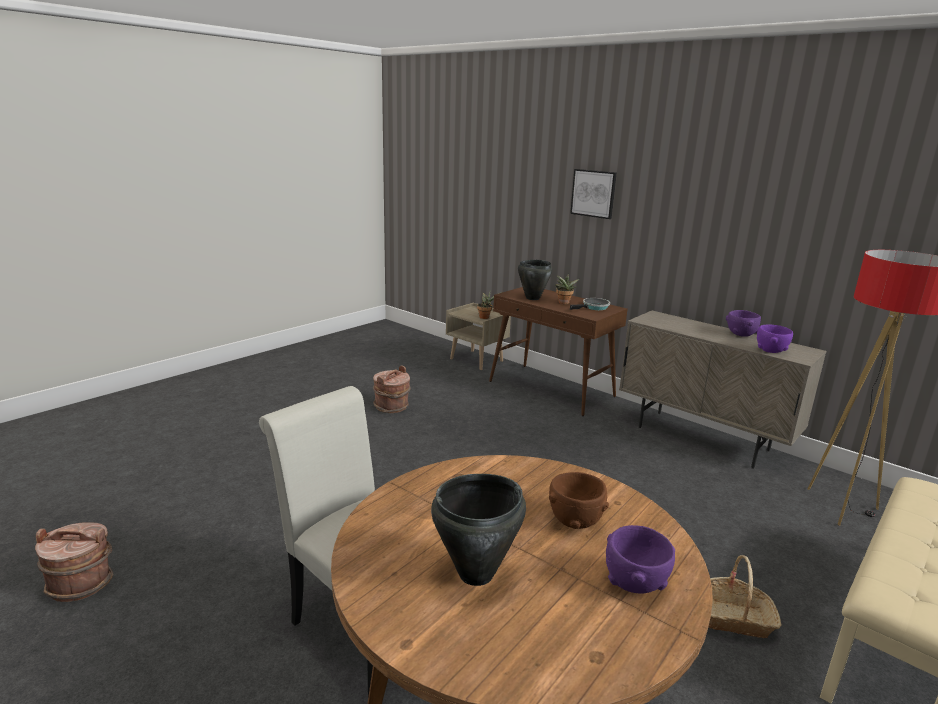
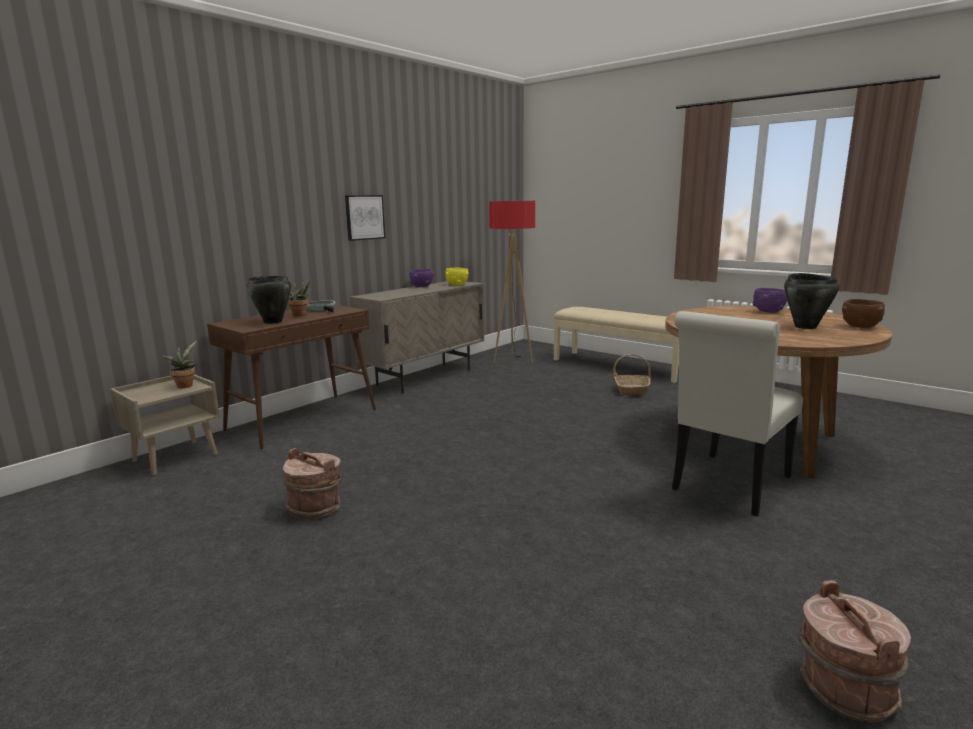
camera: 90 degrees left, 5 degrees down
(575, 521) = (730, 316): brown bowl -> brown bowl (860, 327)
(593, 193) = (265, 192): picture -> picture (364, 217)
(770, 351) = (457, 285): purple bowl -> yellow bowl

